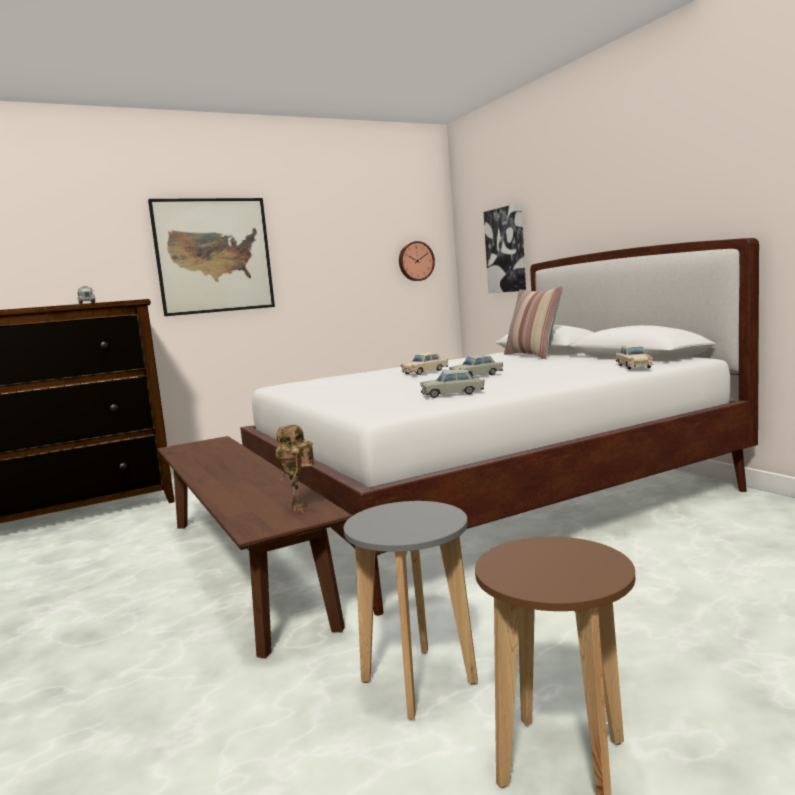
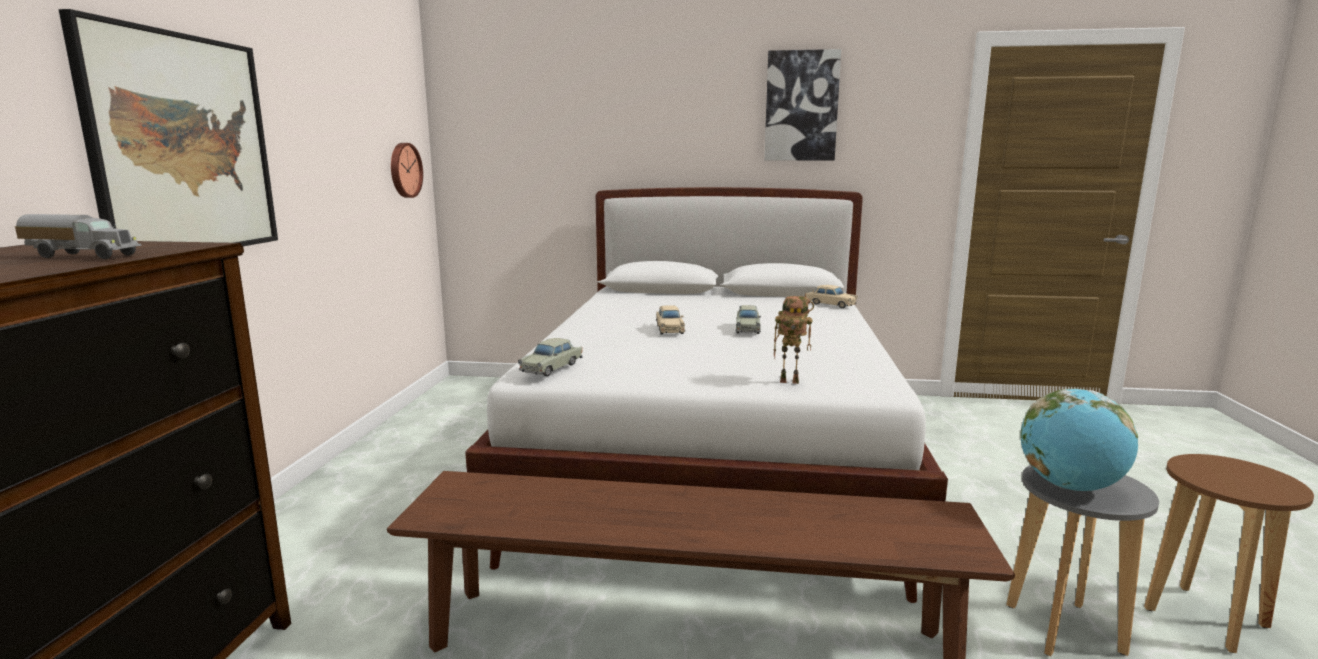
camera: 55 degrees left, 5 degrees up
(300, 510) = (927, 519): toy robot -> toy robot (790, 381)
(389, 516) = (1070, 486): none -> globe
(452, 394) = (832, 354): beige toy car -> beige toy car (552, 367)
(506, 250) = (538, 168): picture -> picture (801, 106)
(532, 355) = (670, 296): pillow -> none

